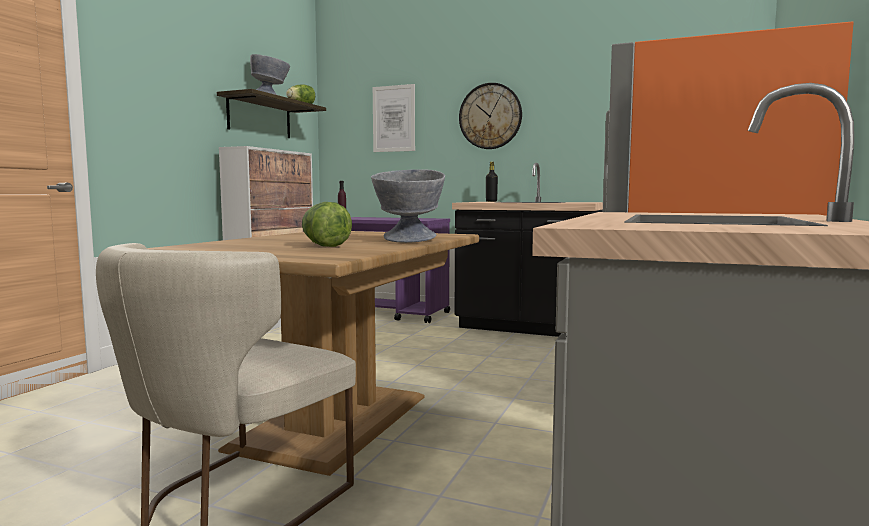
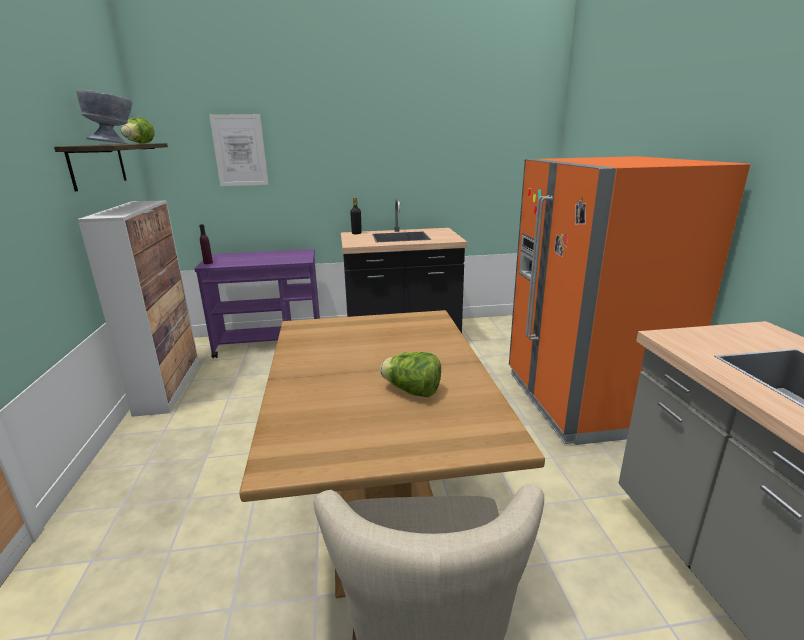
camera: 30 degrees left, 15 degrees up
(408, 241) = (445, 352): grey bowl -> none
(490, 116) = (344, 151): wall clock -> none

